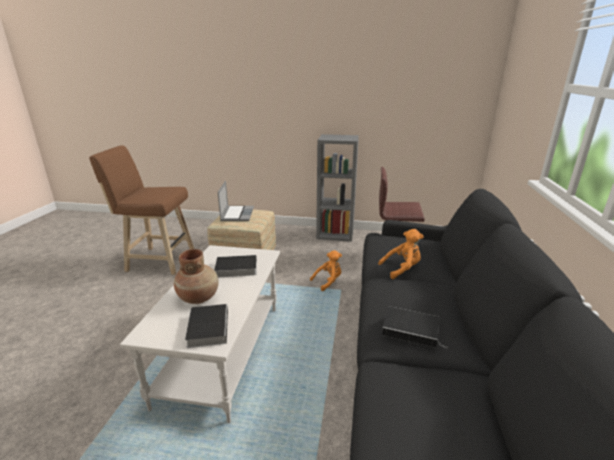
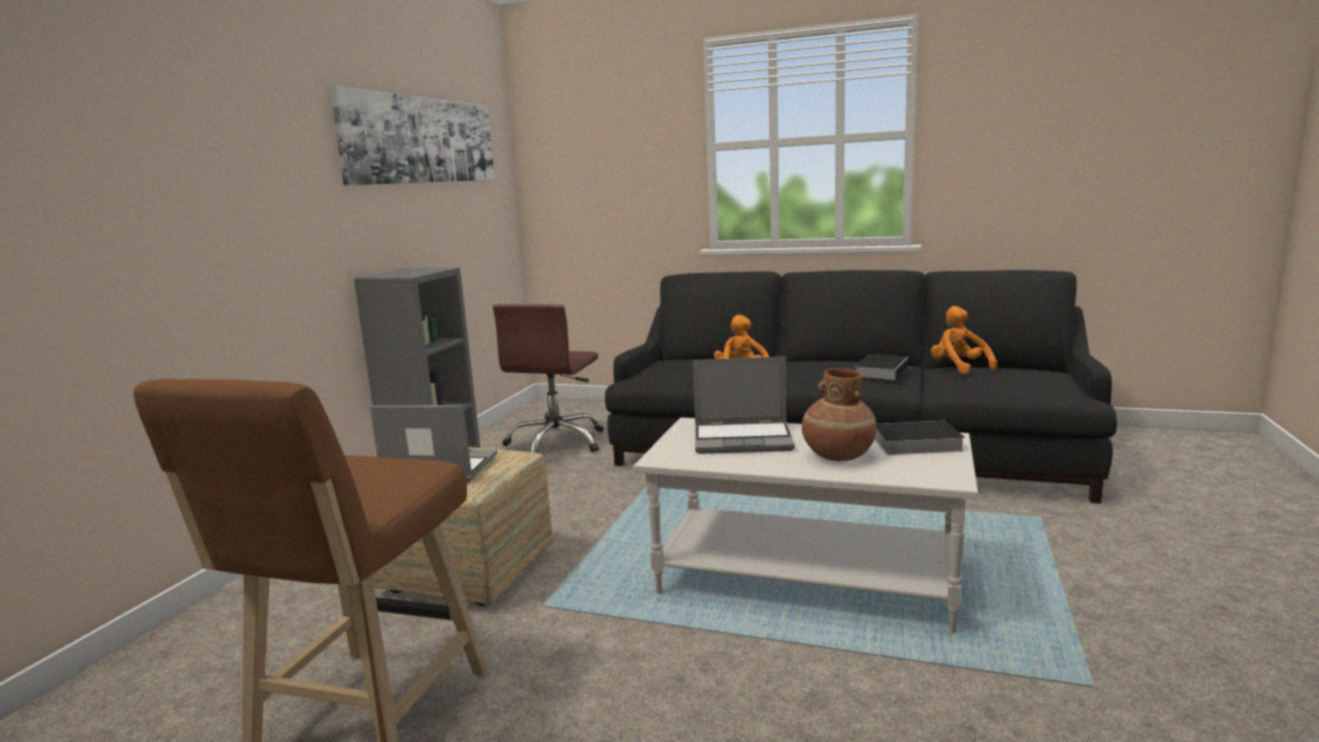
camera: 80 degrees left, 10 degrees down
(235, 269) = (744, 439): book -> laptop
(328, 281) = (618, 492): orange plush toy -> orange plush toy (959, 368)
(393, 68) = (421, 140): none -> picture

